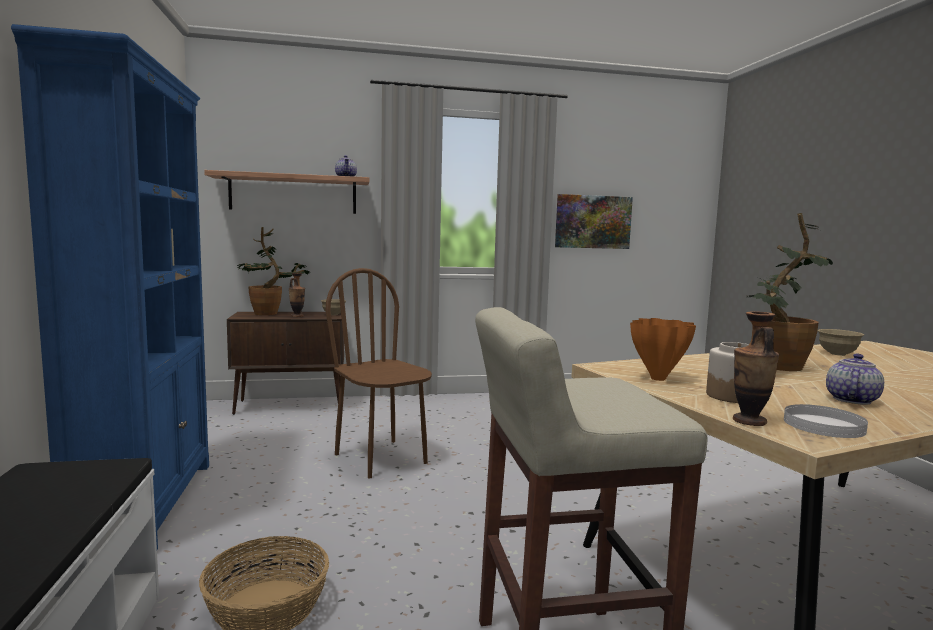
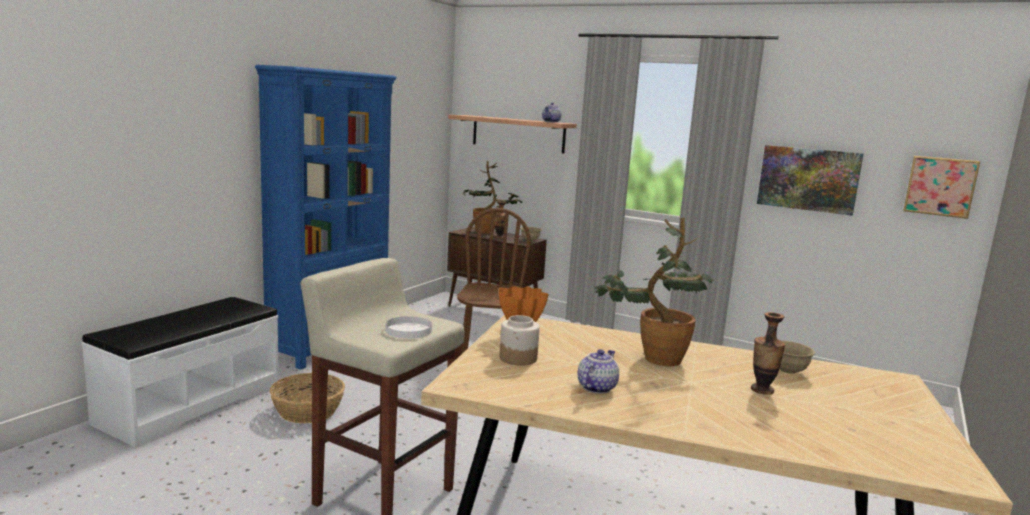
camera: 40 degrees right, 5 degrees up
(681, 219) = (940, 186): none -> picture
(749, 421) = (463, 369): vase -> vase (762, 390)
(823, 425) = (498, 386): white plate -> white plate (409, 330)
(850, 399) = (596, 387): teapot -> teapot turned 45 degrees counterclockwise

